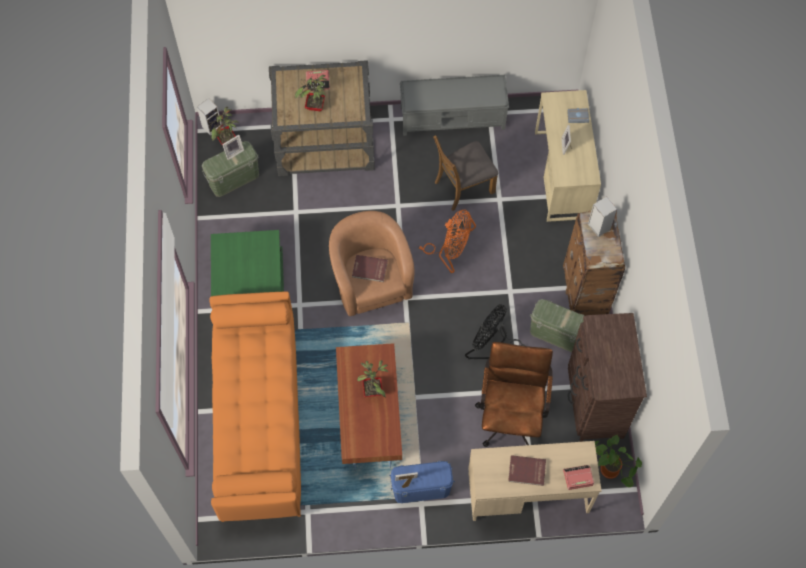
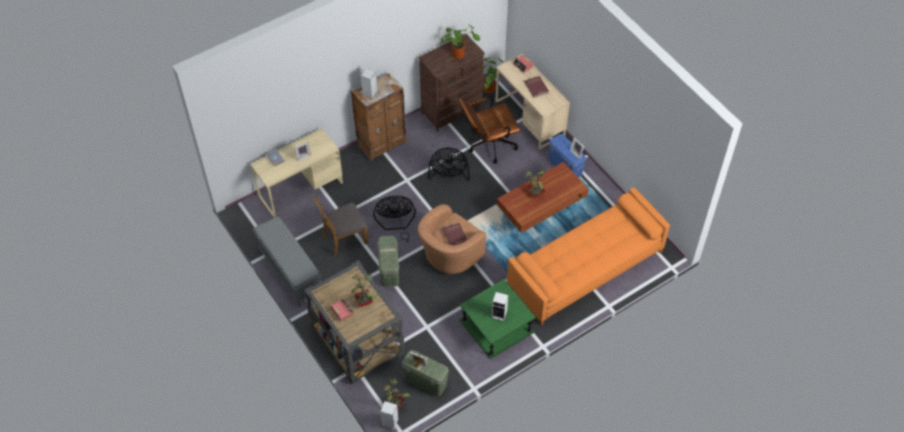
camera: 120 degrees left, 10 degrees down
(239, 262) = (500, 314): none -> speaker
(450, 249) = (397, 224): orange fan -> black fan
(463, 187) = (344, 238): brown chair -> brown chair turned 120 degrees clockwise
(557, 334) = (420, 145): green storage box -> green storage box (389, 270)
(610, 366) = (459, 54): none -> potted plant

